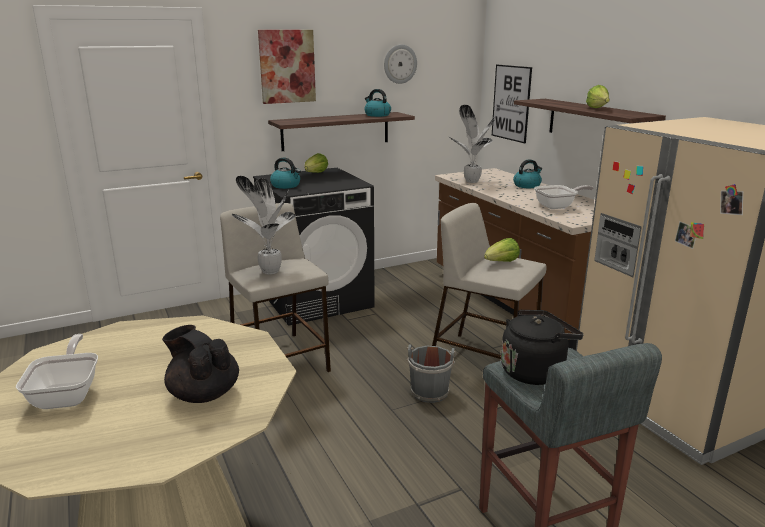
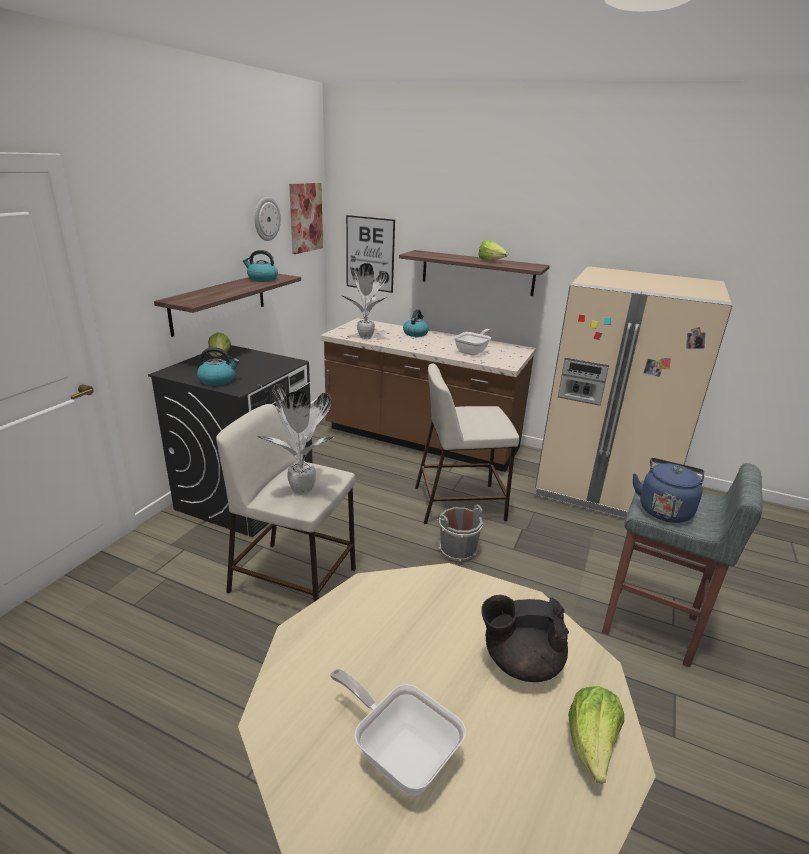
camera: 40 degrees left, 5 degrees up
(287, 66) = (166, 230): picture -> picture (305, 217)
(501, 263) = (476, 415): lettuce -> lettuce (591, 746)
(535, 371) = (664, 509): black kettle -> blue kettle

